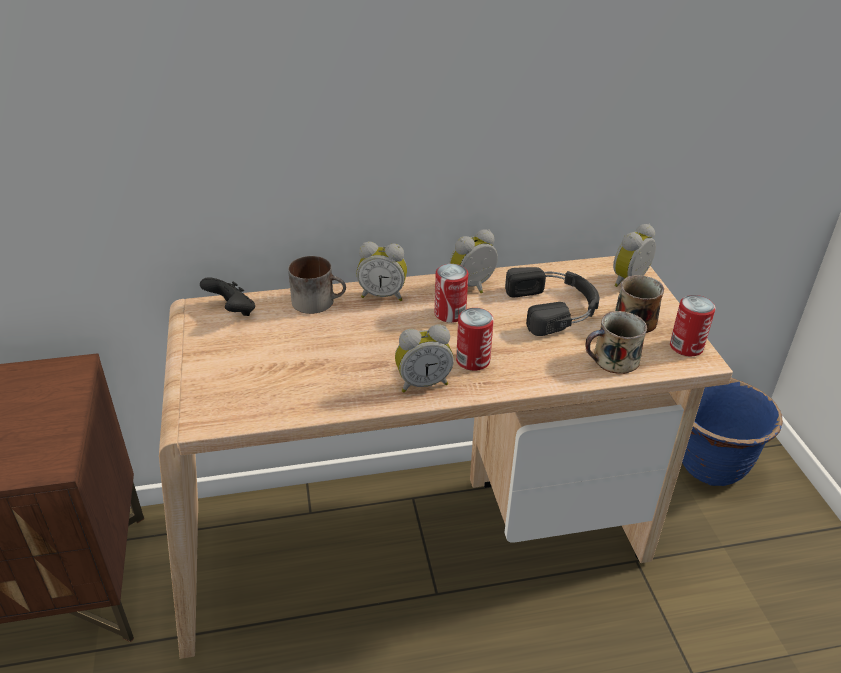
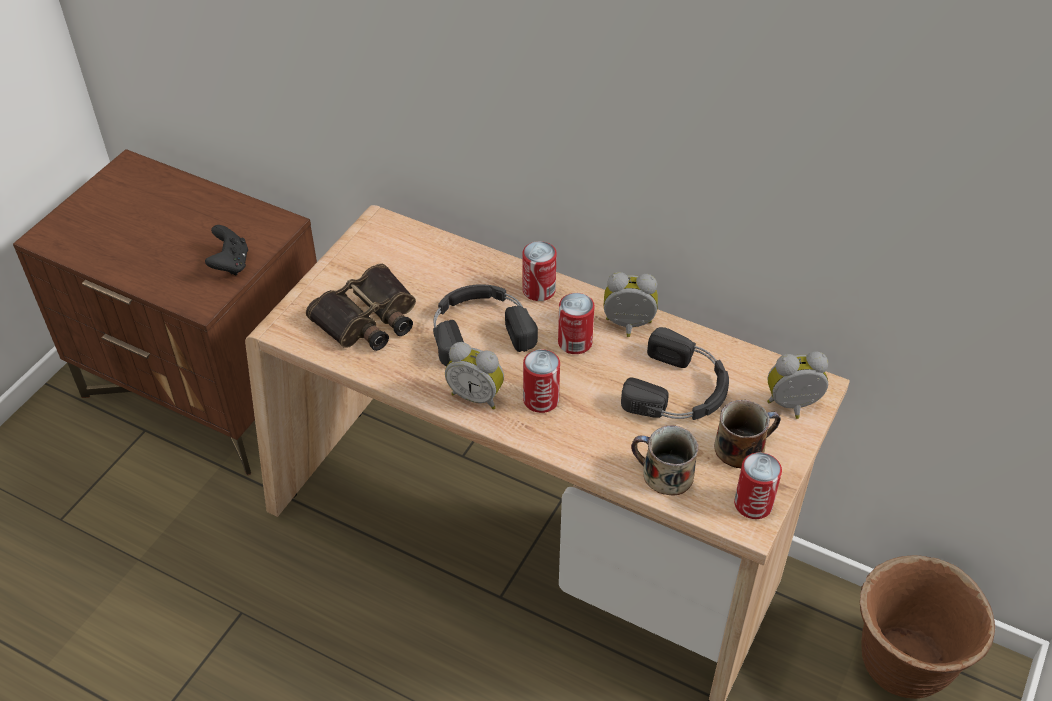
camera: 40 degrees right, 10 degrees up
(232, 311) = (402, 240): black game controller -> black game controller (230, 264)
(268, 377) = (368, 319): none -> binoculars
(319, 301) = (479, 267): mug -> none
(369, 339) = (479, 329): none -> black headphones
(383, 295) = (539, 290): alarm clock -> can
(710, 465) = (902, 663): blue planter -> brown planter

